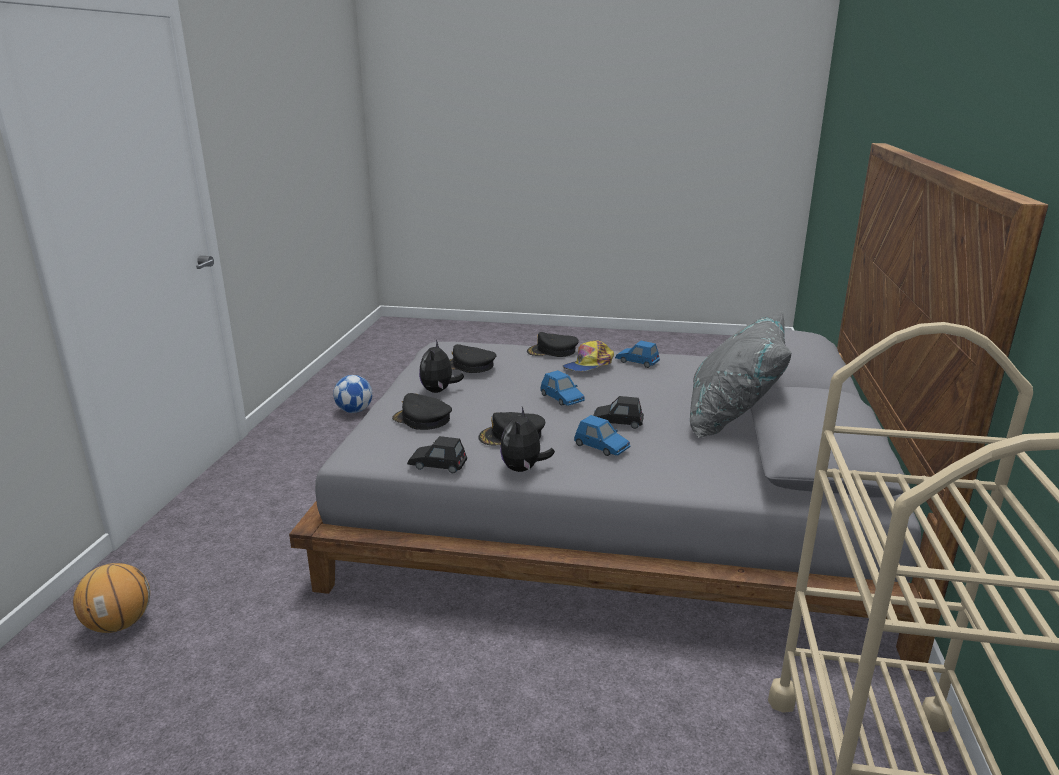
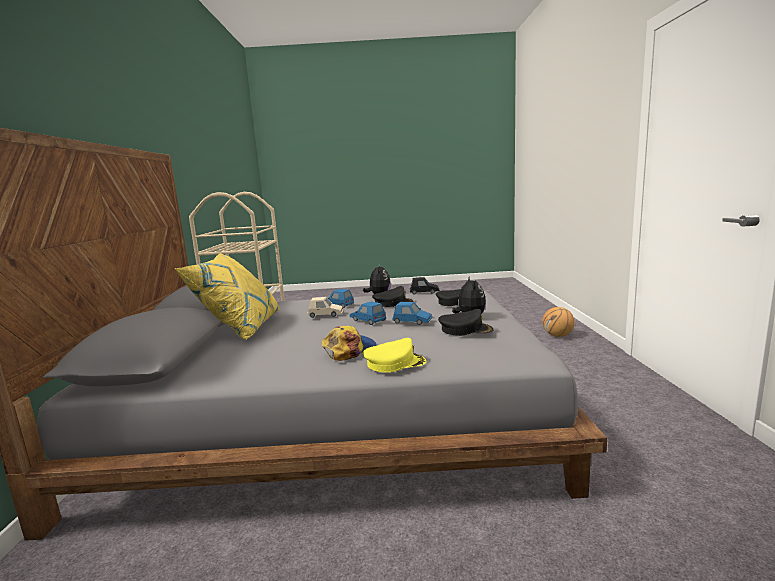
camera: 170 degrees right, 10 degrees down
(354, 411) = (714, 499): football -> none
(552, 351) = (394, 363): black cap -> yellow cap
(617, 422) = (326, 314): black toy car -> beige toy car
(637, 362) = (294, 364): blue toy car -> blue toy car (412, 321)
(732, 418) = (239, 329): grey pillow -> yellow pillow

